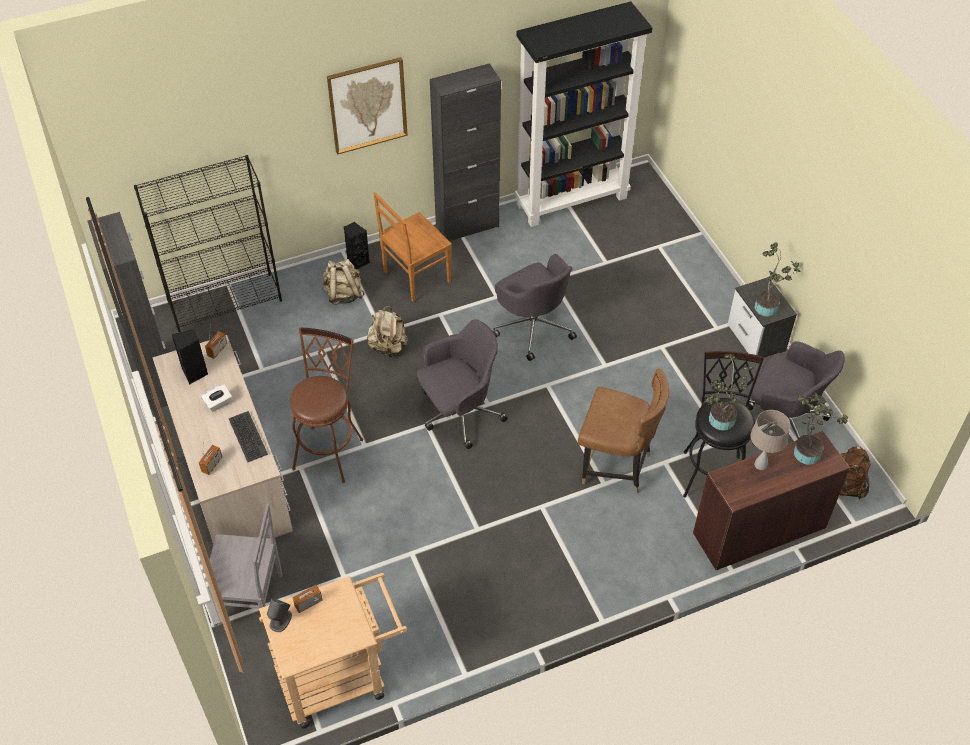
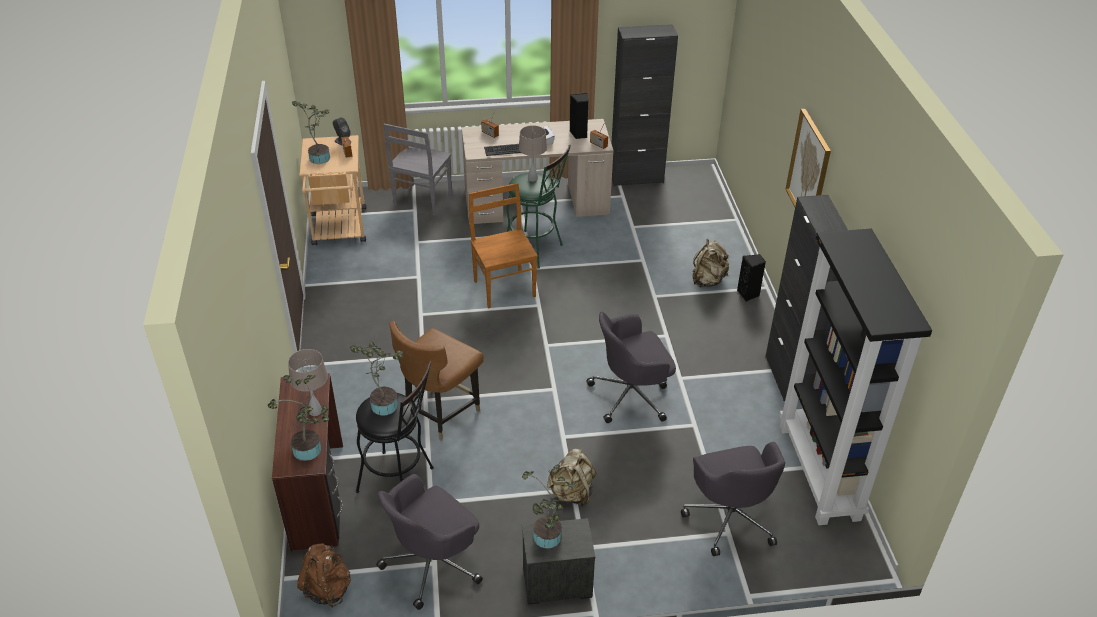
camera: 105 degrees right, 10 degrees down
(226, 302) = (715, 216): black bookcase -> none
(309, 395) = (533, 178): none -> beige table lamp
(327, 634) = (319, 157): none -> potted plant
(330, 449) = (536, 251): brown stool -> green stool
(388, 347) = (635, 297): beige backpack -> beige backpack (571, 493)
(415, 277) = (719, 327): brown chair -> brown chair (504, 287)
(459, 413) = (543, 326): grey office chair -> grey office chair (730, 517)

